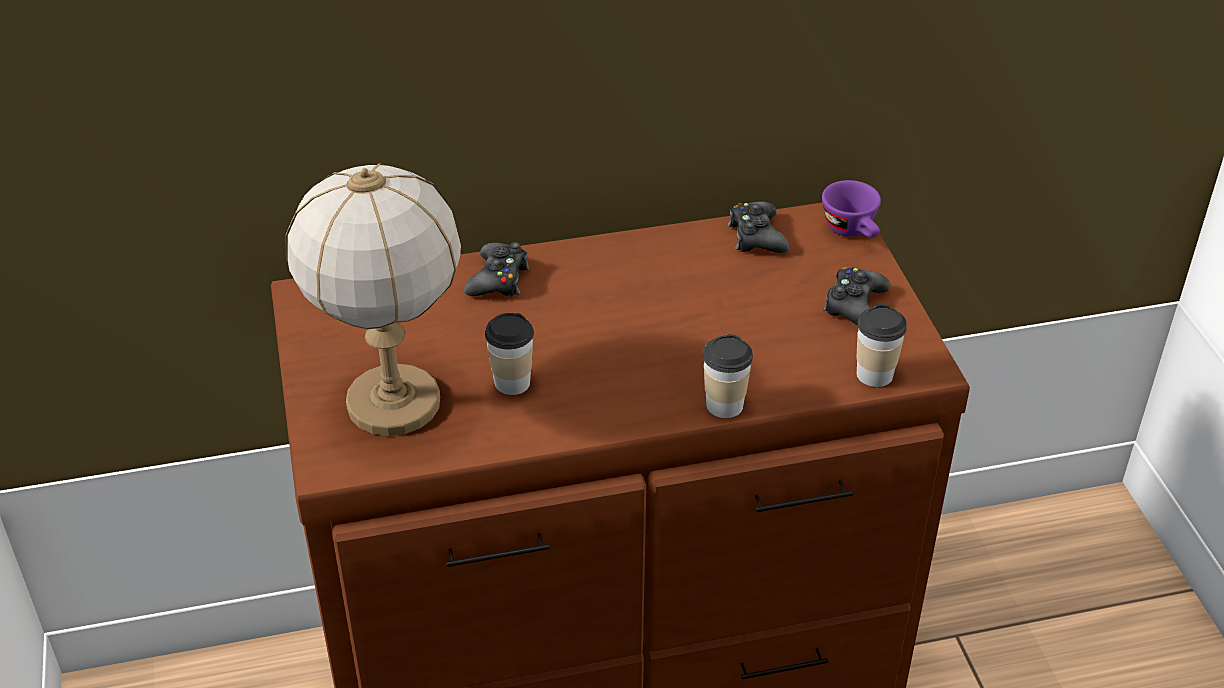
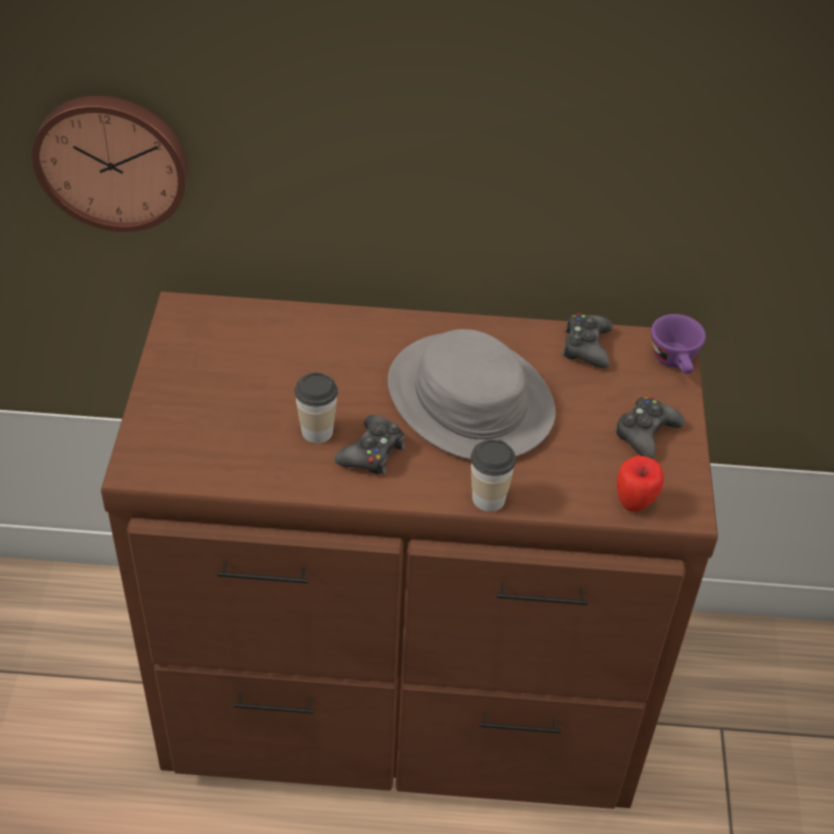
camera: 15 degrees right, 5 degrees up
(202, 136) = (113, 160): none -> wall clock
(392, 403) = (211, 425): table lamp -> none
(498, 279) = (346, 334): black game controller -> black game controller (372, 452)
(660, 314) = (469, 399): none -> grey hat
(874, 375) = (634, 504): cup -> apple

